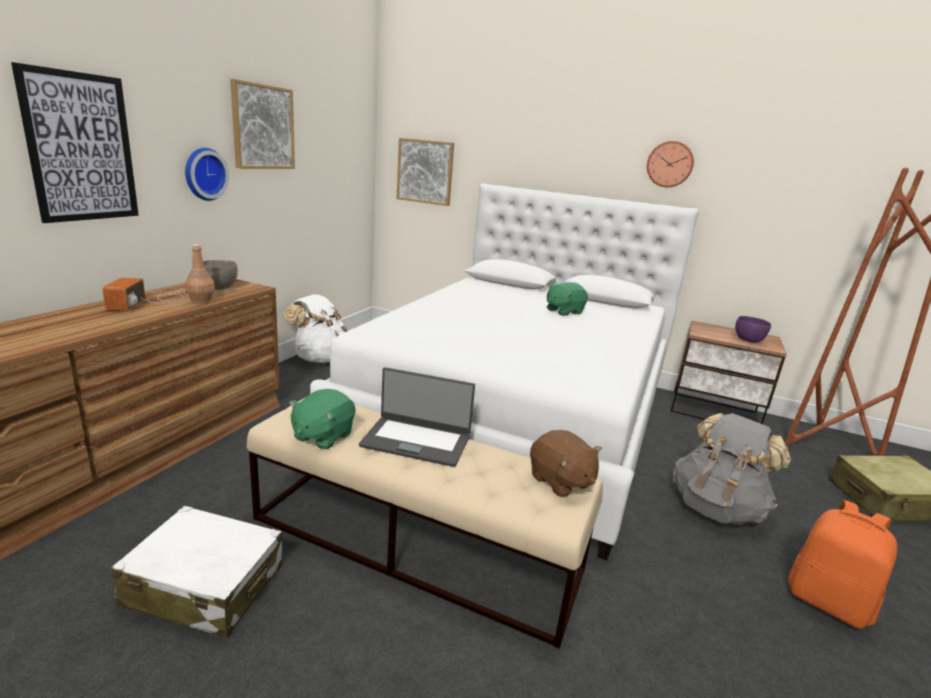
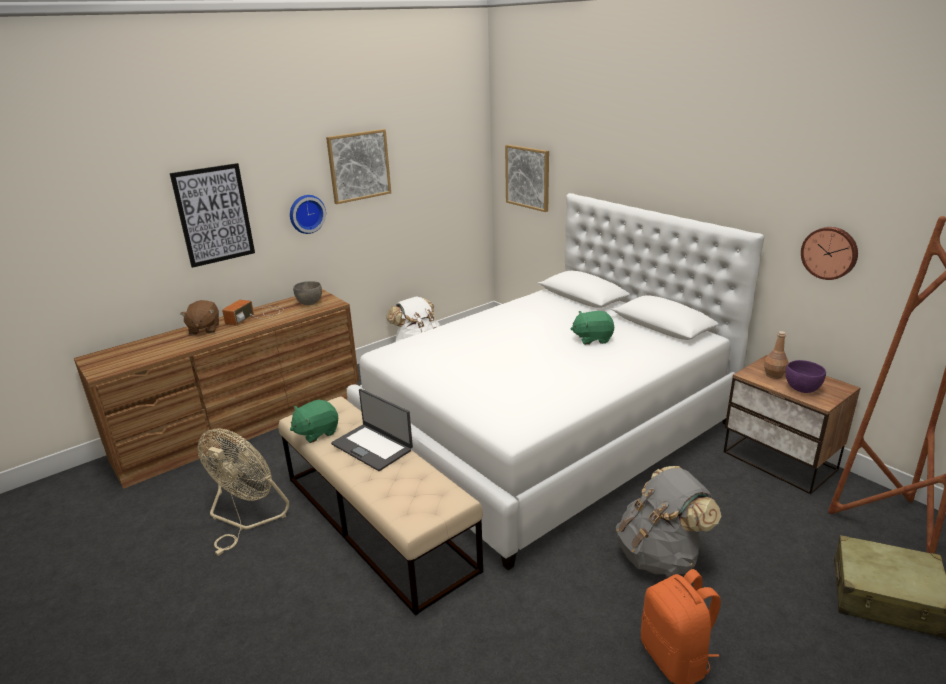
camera: 30 degrees right, 5 degrees up
(201, 300) = (287, 316): brown bottle -> brown bottle (774, 375)
(205, 585) = (240, 516): white suitcase -> beige fan
(560, 481) = (442, 497): brown plush toy -> brown plush toy (204, 329)
(670, 164) = (738, 182): wall clock -> wall clock (830, 252)

